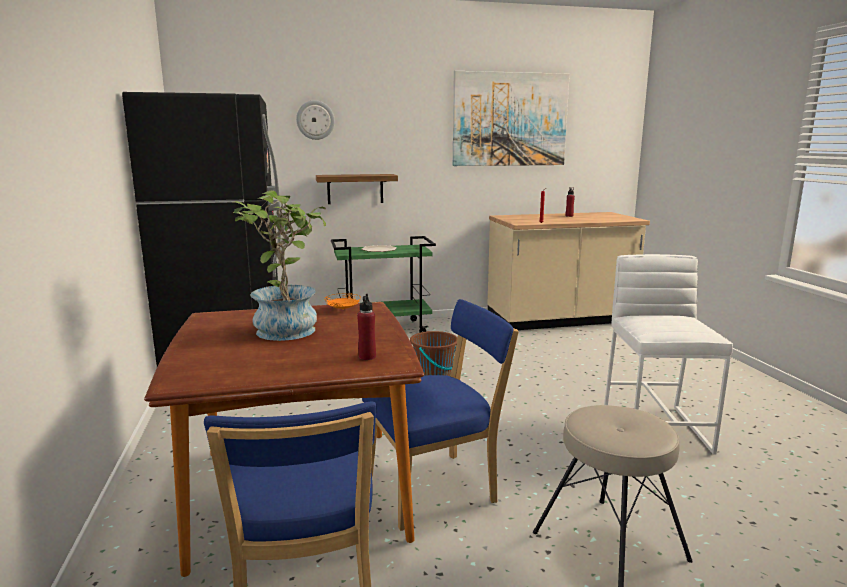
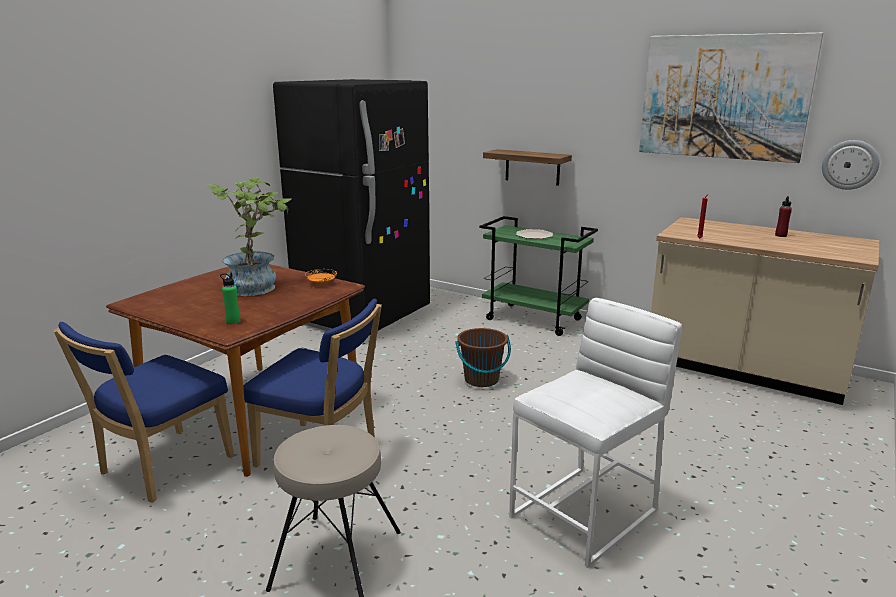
camera: 45 degrees right, 5 degrees up
(315, 120) = (500, 93): wall clock -> wall clock (850, 164)
(367, 357) = (233, 321): red bottle -> green bottle

